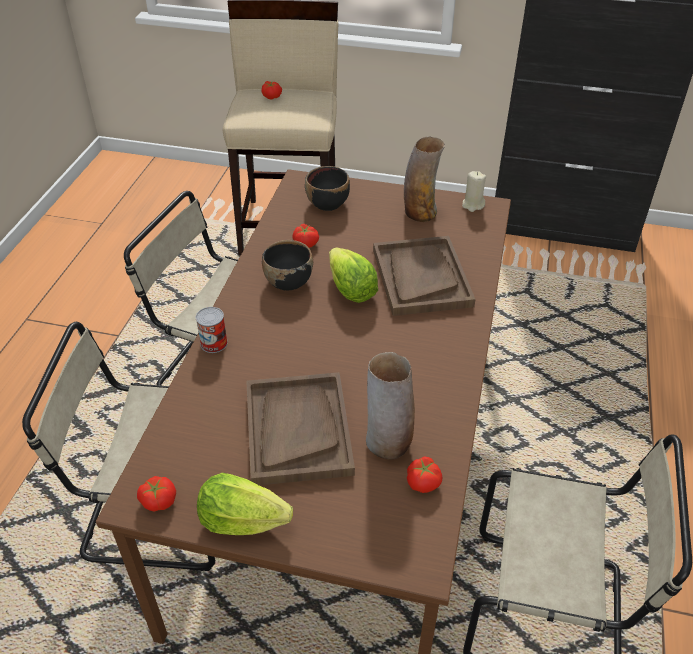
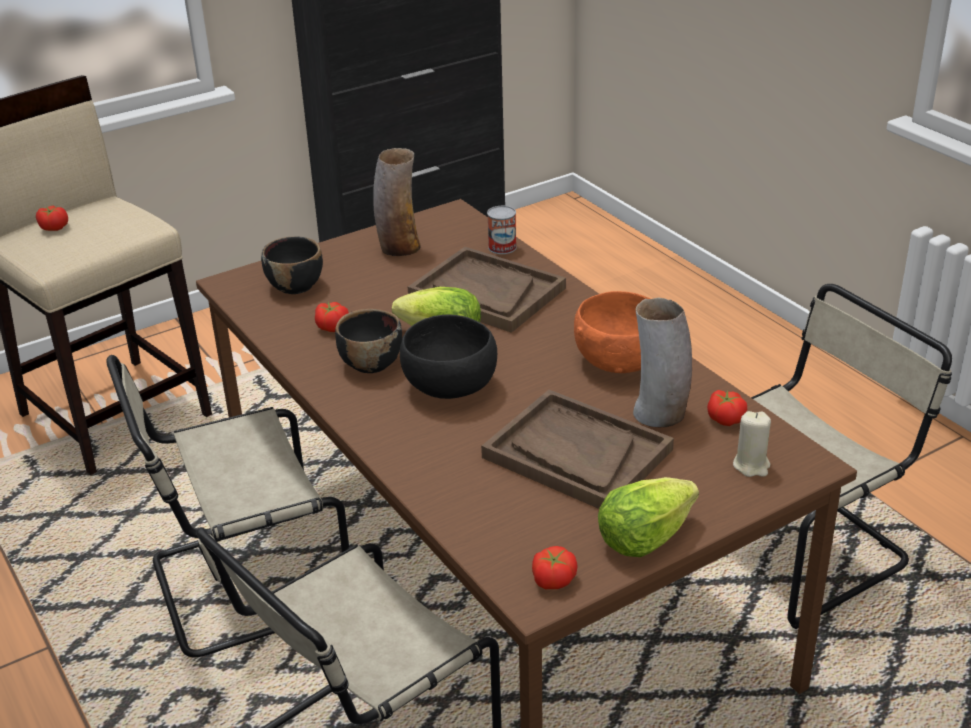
camera: 45 degrees left, 10 degrees down
(214, 343) = (387, 448): can -> can (502, 247)
(304, 328) = (451, 386): none -> black bowl
(424, 384) = (618, 360): none -> orange bowl
(473, 205) = (437, 218): beige candle -> beige candle (751, 465)

